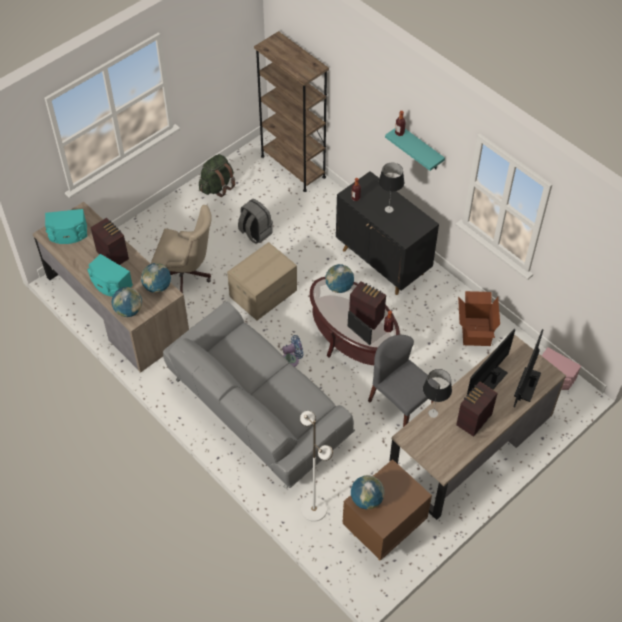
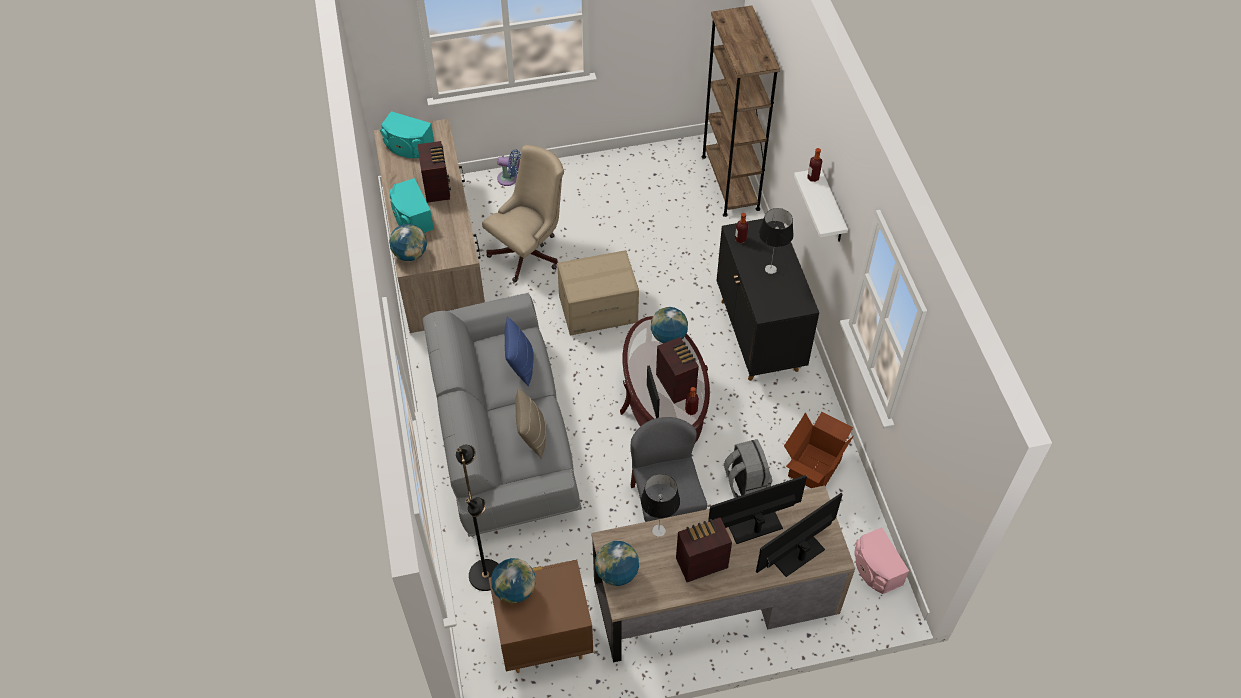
camera: 30 degrees right, 0 degrees up
(157, 287) = (458, 242): globe -> globe (617, 573)
(186, 276) = (529, 252): beige office chair -> beige office chair turned 90 degrees counterclockwise
(217, 187) = (630, 170): green backpack -> none
(253, 353) = (520, 365): none -> blue pillow
(255, 233) = (636, 238): grey backpack -> grey backpack (745, 482)
(292, 360) = (578, 397): blue fan -> blue fan (509, 179)
(296, 396) = (532, 435): none -> beige pillow
(314, 508) = (486, 575): white floor lamp -> black floor lamp
(421, 149) = (832, 208): turquoise shelf -> white shelf

